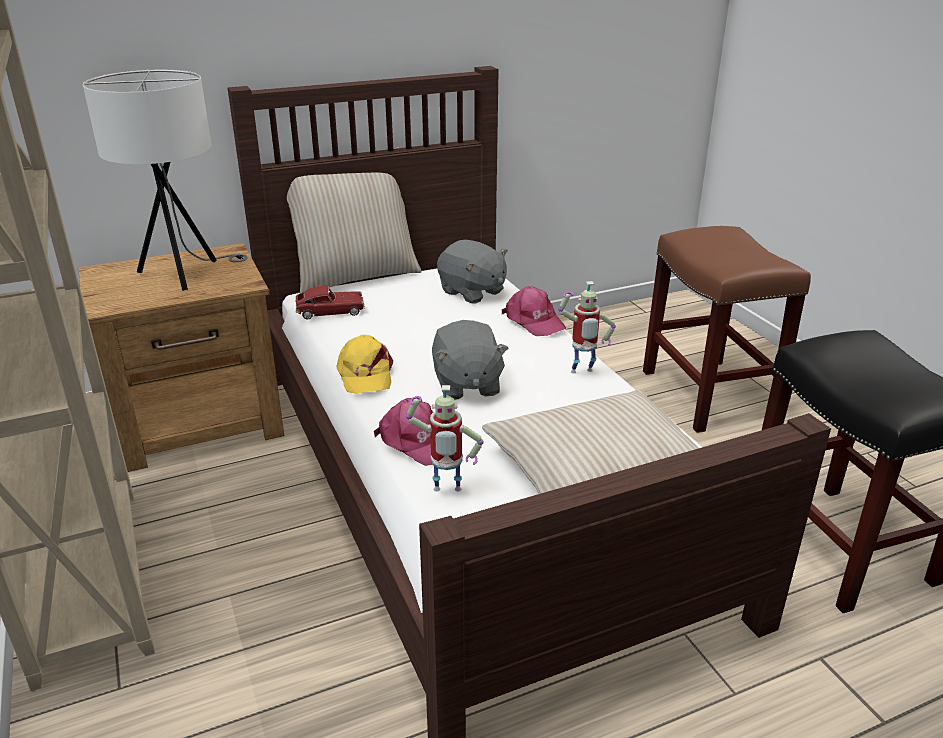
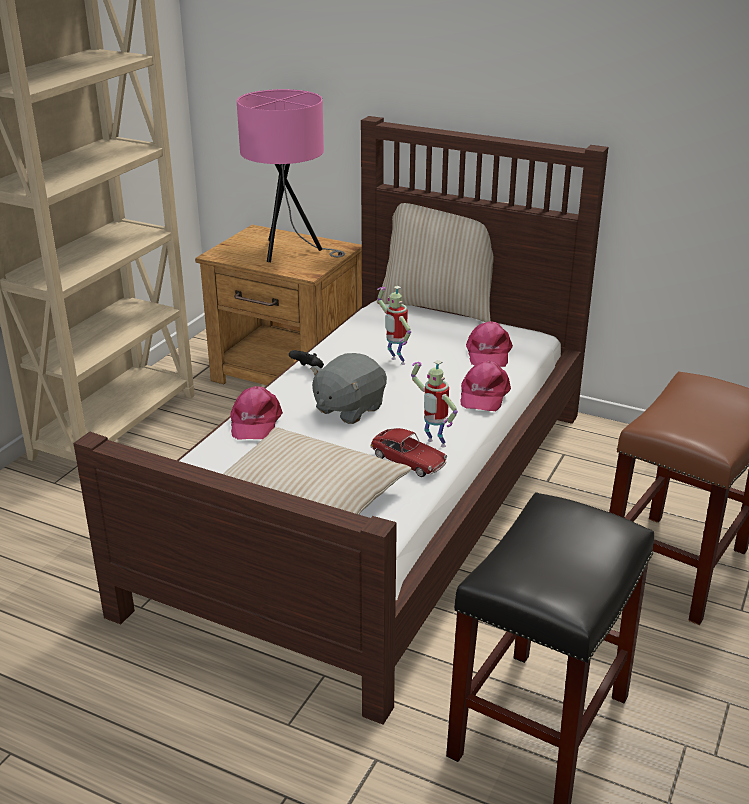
camera: 50 degrees right, 0 degrees up
(185, 274) = (290, 252): white table lamp -> pink table lamp
(330, 311) = (370, 321): toy car -> toy car (408, 461)
(365, 374) = (308, 370): yellow cap -> black game controller
(446, 492) = (213, 455): toy robot -> toy robot (395, 362)
(472, 292) = (488, 353): grey plush toy -> pink cap

